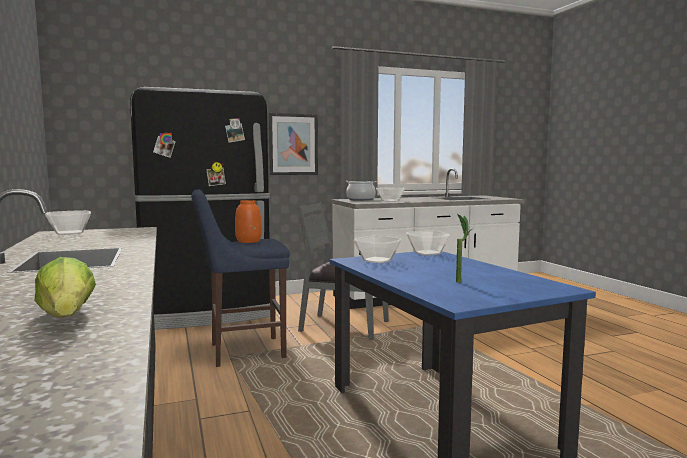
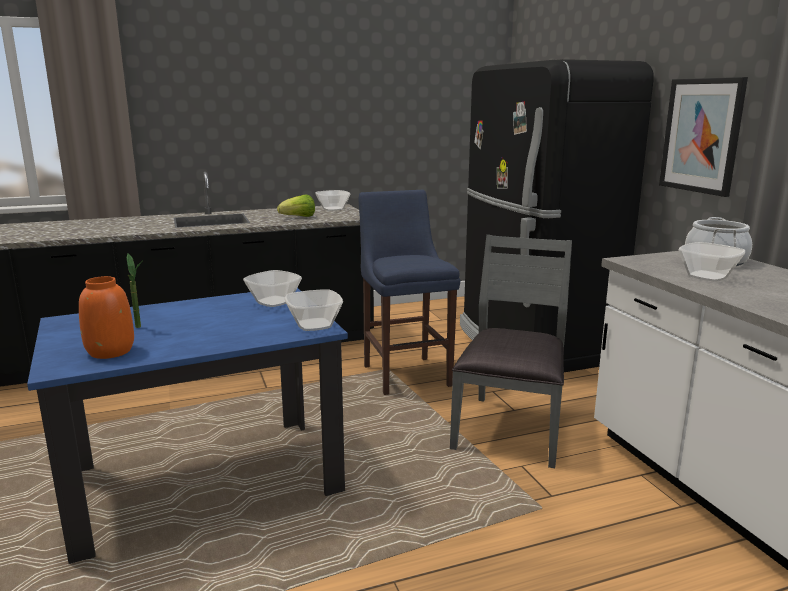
camera: 90 degrees right, 10 degrees up
(67, 317) = (52, 233): lettuce -> lettuce (299, 217)
(248, 241) = (414, 258): orange vase -> orange vase (111, 351)

